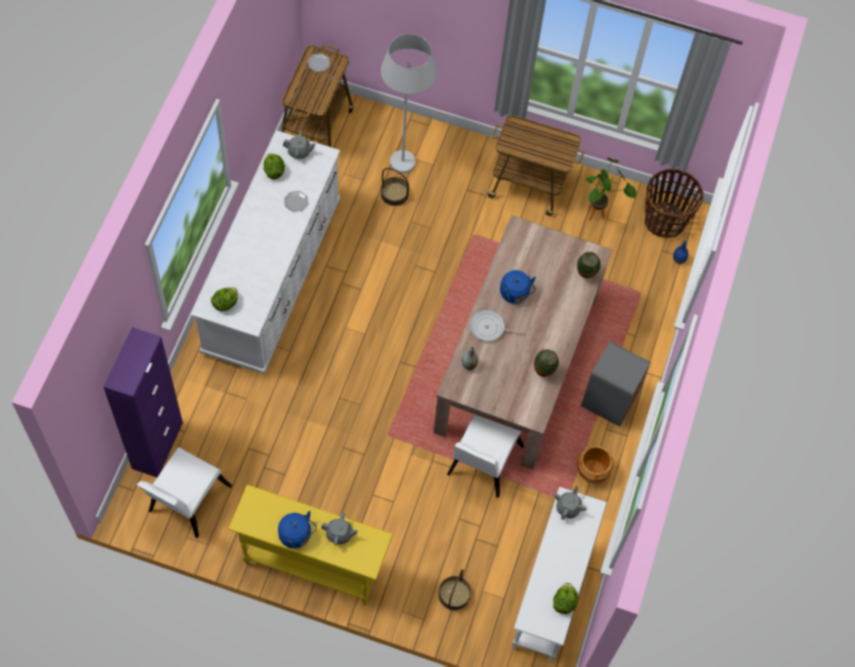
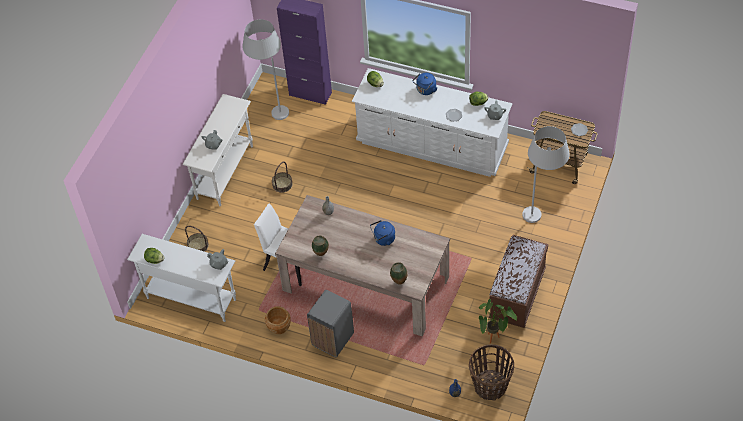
camera: 100 degrees right, 10 degrees down
(186, 502) = (272, 109): white chair -> white floor lamp
(297, 536) = (214, 125): blue kettle -> blue kettle (425, 90)
(312, 565) = (225, 172): yellow console table -> white console table
(394, 194) = (503, 210): basket -> basket (282, 184)
(489, 328) = (356, 224): frying pan -> none
(529, 185) = (517, 295): cart -> brown bench

